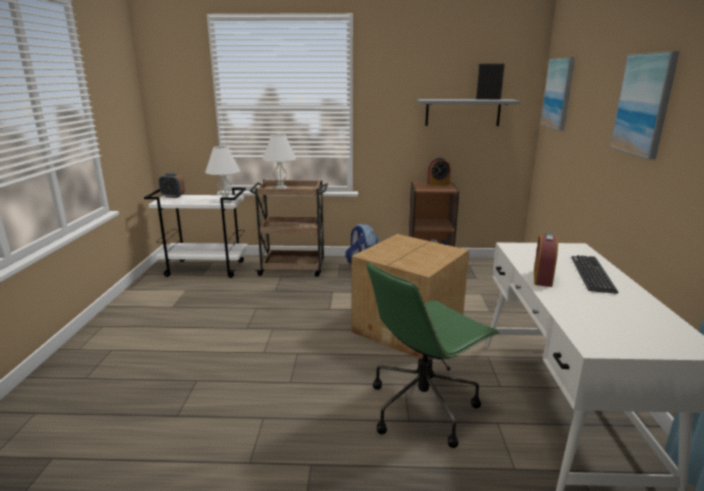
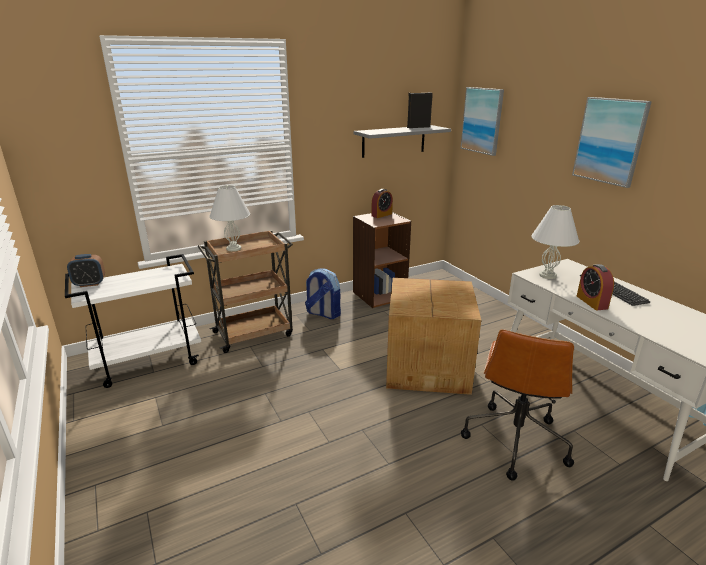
camera: 30 degrees left, 5 degrees up
(225, 201) = (173, 277): white table lamp -> white table lamp (547, 275)
(423, 407) = (515, 439): green office chair -> brown office chair

